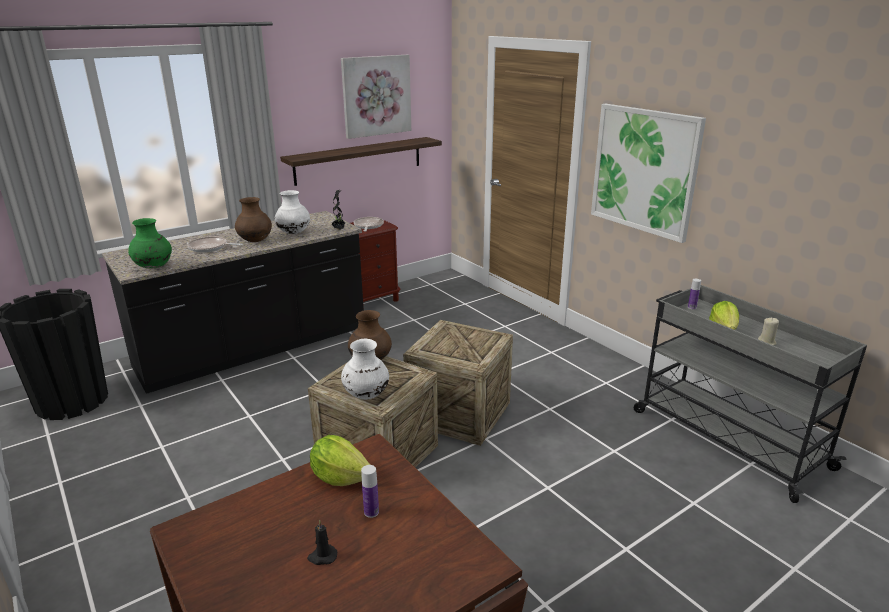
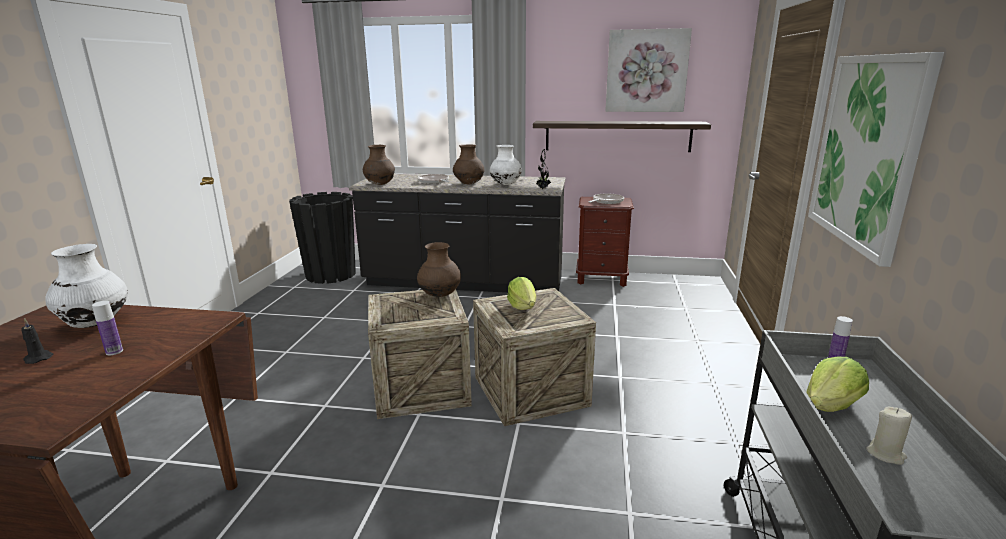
camera: 45 degrees right, 5 degrees down
(153, 267) = (380, 184): green vase -> brown vase
(340, 477) = (161, 324): lettuce -> lettuce (522, 307)
(366, 395) = (389, 314): white vase -> white vase (95, 324)

